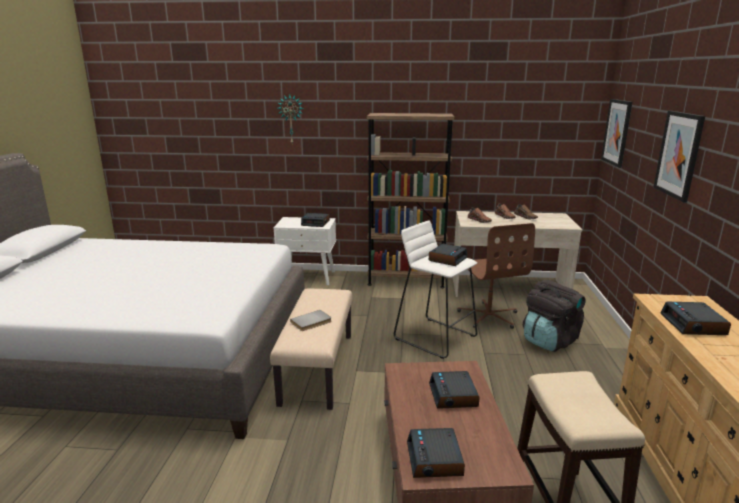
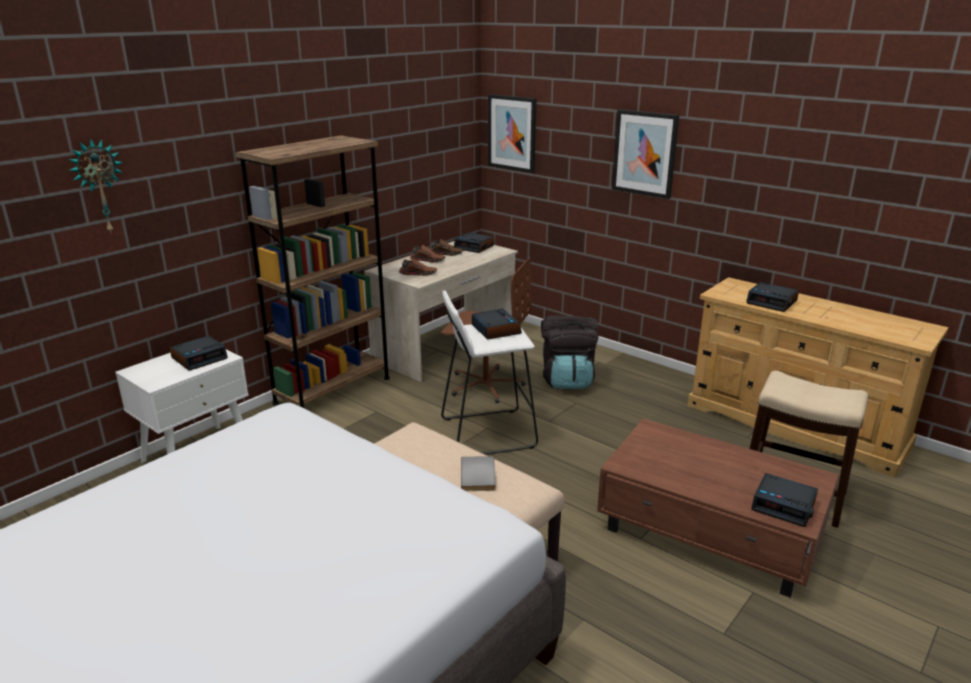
camera: 55 degrees left, 5 degrees up
(453, 396) = (693, 455): alarm clock -> alarm clock (474, 247)

